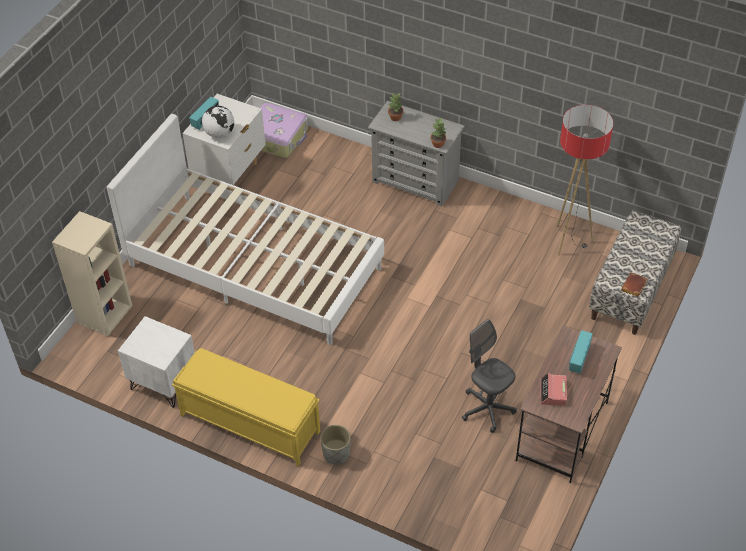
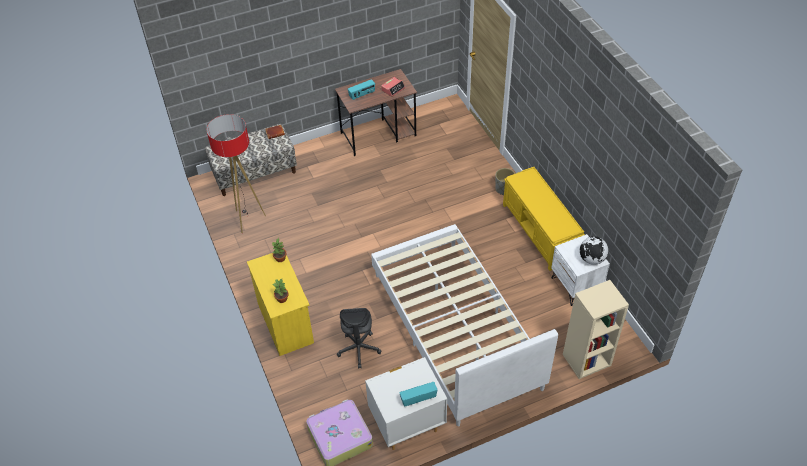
camera: 140 degrees left, 0 degrees up
(219, 133) = (418, 377): globe -> globe (591, 259)
(415, 181) = (285, 323): grey dresser -> yellow dresser
(487, 409) = (403, 164): grey office chair -> grey office chair (359, 349)

